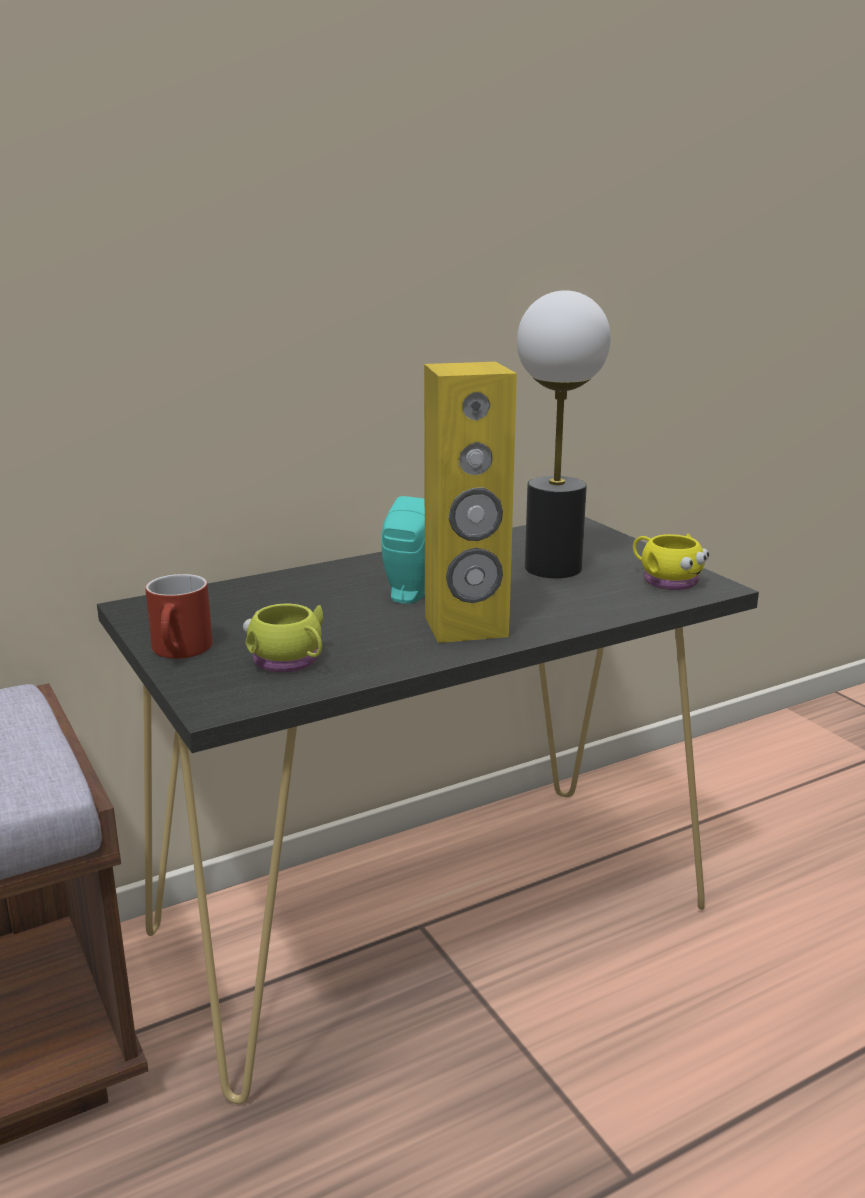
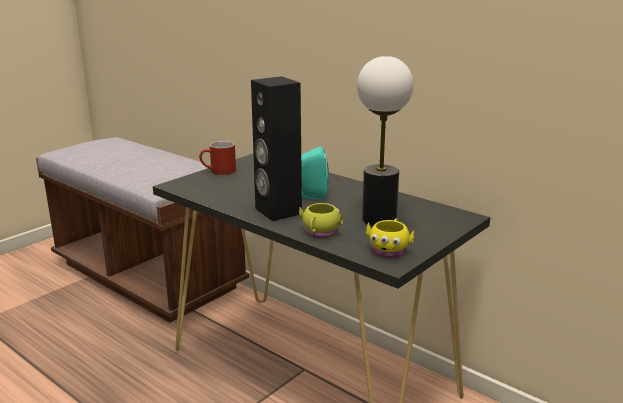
camera: 70 degrees right, 0 degrees up
(290, 662) = (218, 188): yellow mug -> yellow mug (320, 233)
(466, 627) = (277, 211): yellow speaker -> black speaker

